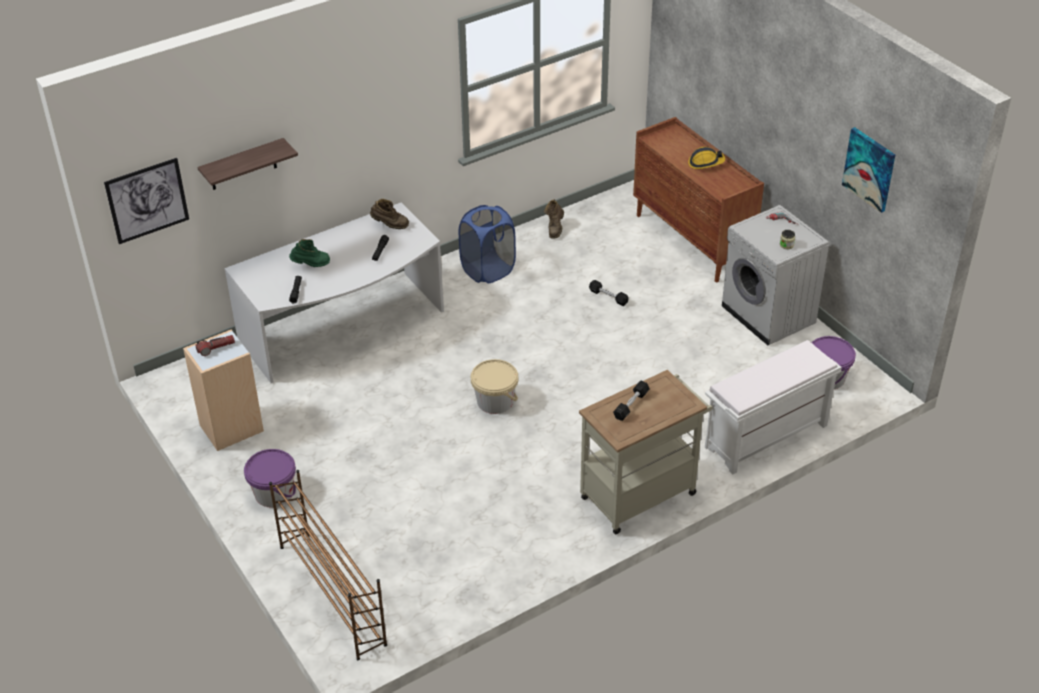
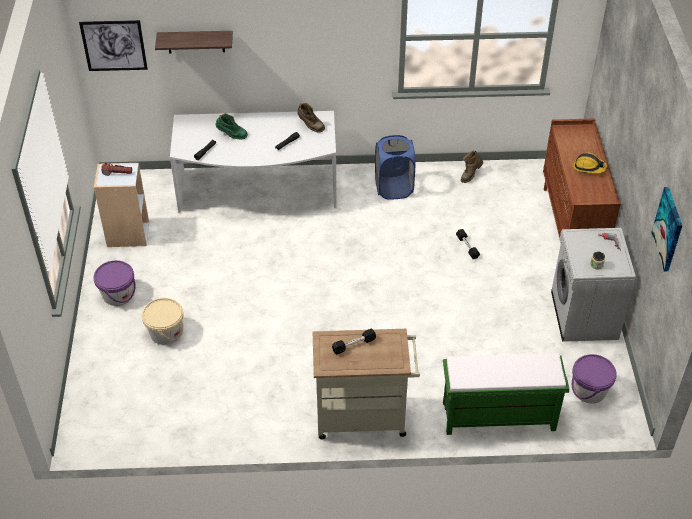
camera: 30 degrees right, 5 degrees up
(332, 594) = (97, 386): brown shoe rack -> none
(495, 401) = (317, 294): beige bucket -> beige bucket (166, 333)
(765, 437) = (497, 417): white bench -> green bench

